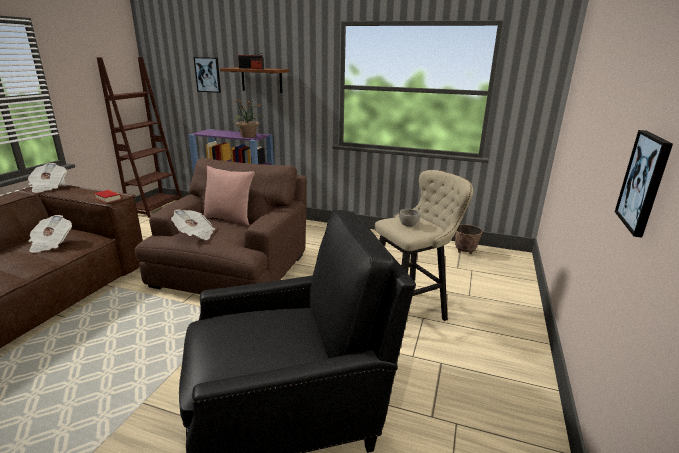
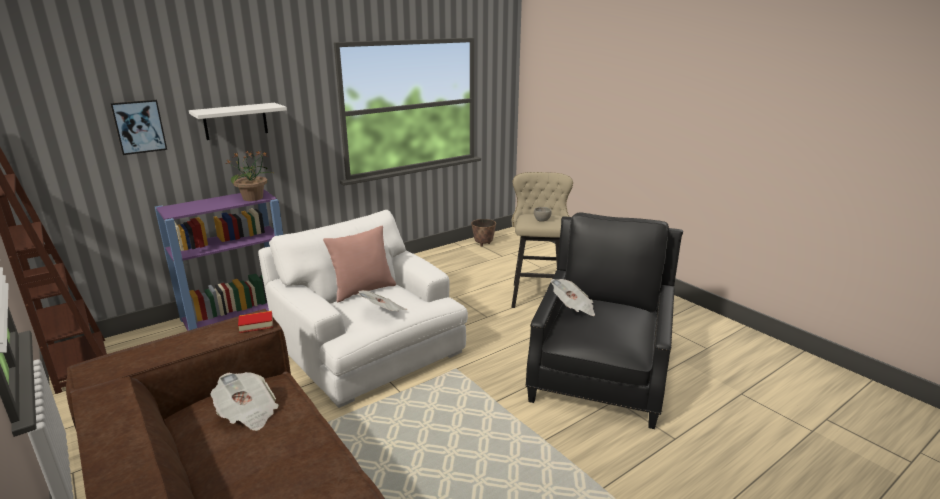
camera: 55 degrees left, 0 degrees up
(48, 187) = (108, 364): newspaper -> newspaper (573, 308)
(233, 269) = (368, 348): brown armchair -> white armchair
(251, 68) = (242, 109): radio -> none
(261, 80) = (235, 121): brown shelf -> white shelf
(644, 182) = (707, 144): picture -> none

